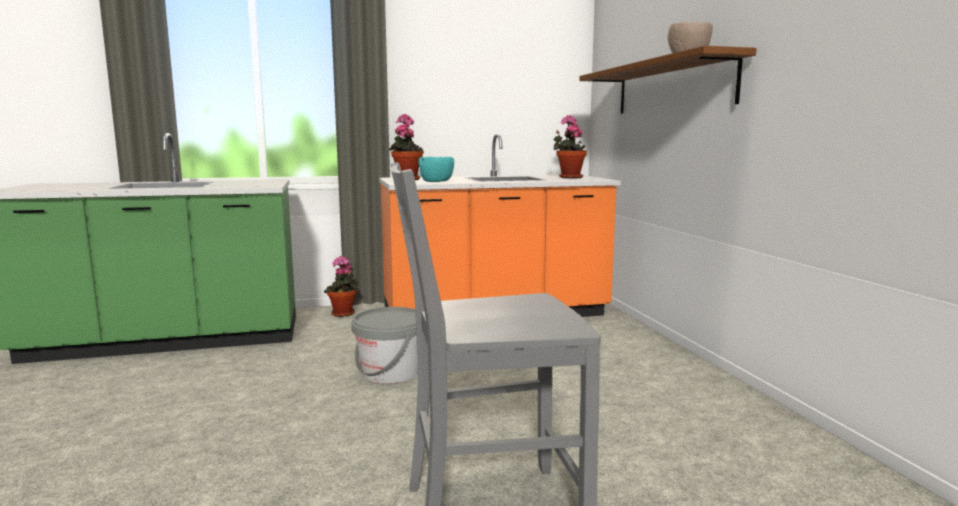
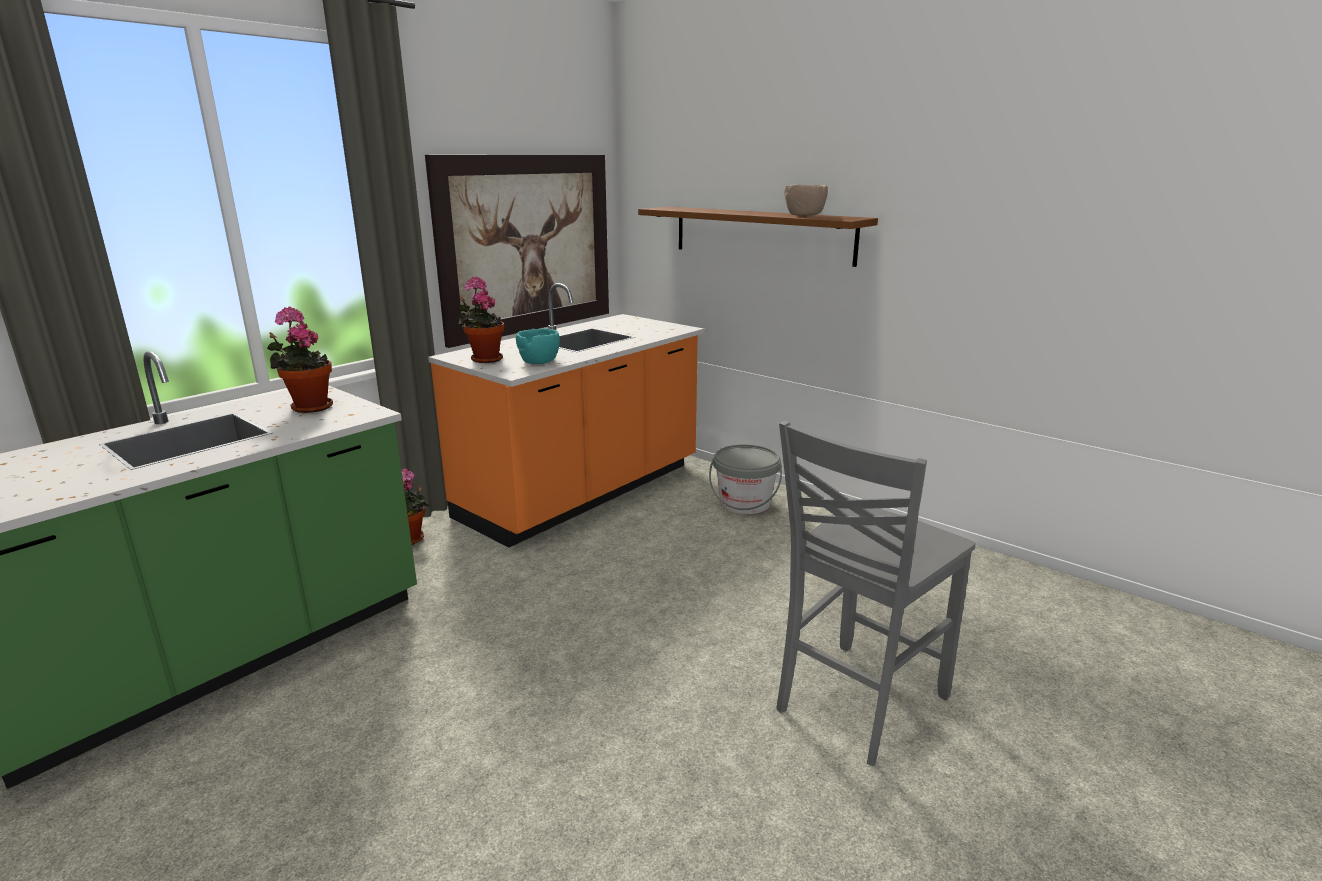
camera: 35 degrees left, 10 degrees up
(391, 372) = (585, 600): grey bucket -> grey bucket (744, 503)
(491, 107) = (527, 245): none -> picture
(569, 177) = (640, 326): potted plant -> potted plant (308, 407)

